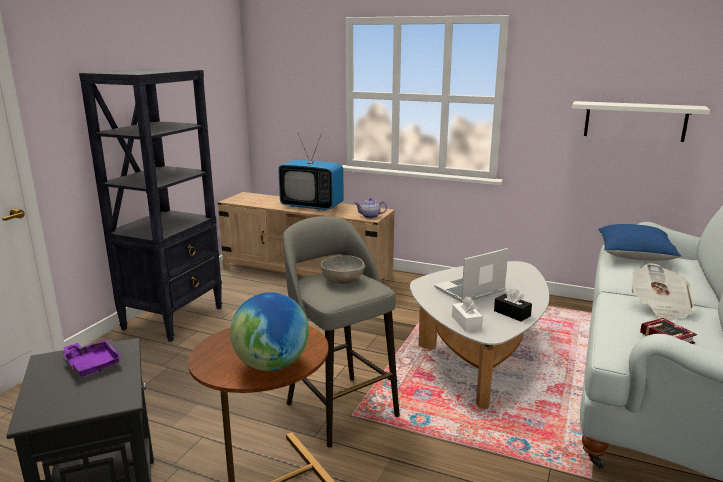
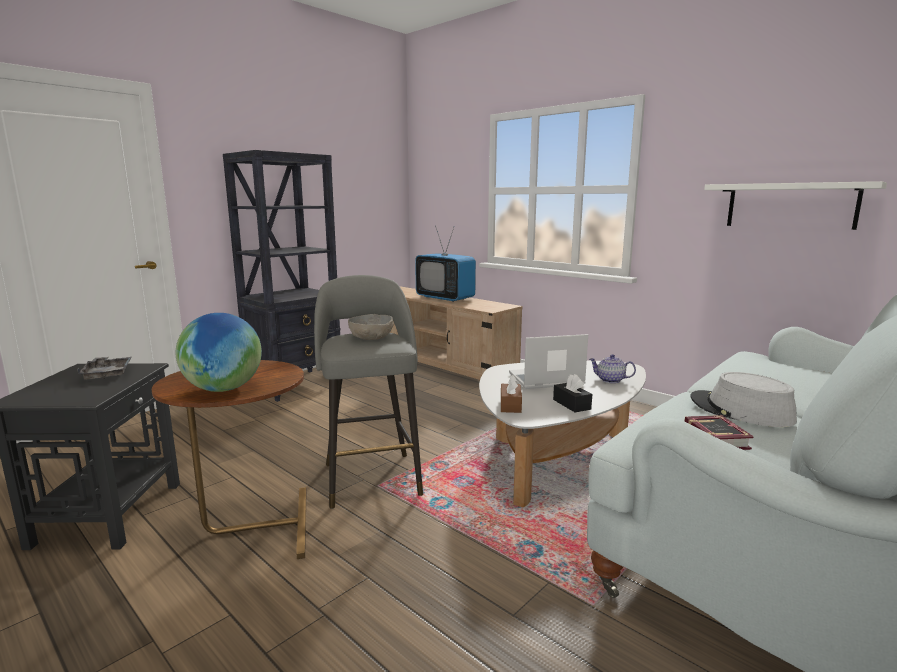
camera: 20 degrees right, 5 degrees down
(92, 364) = (107, 374): purple tray -> grey tray
(370, 216) = (490, 308): teapot -> teapot (610, 380)
(466, 323) = (510, 405): white tissue box -> brown tissue box
(634, 256) = (764, 363): blue pillow -> none
(659, 307) = (740, 410): newspaper -> grey hat

